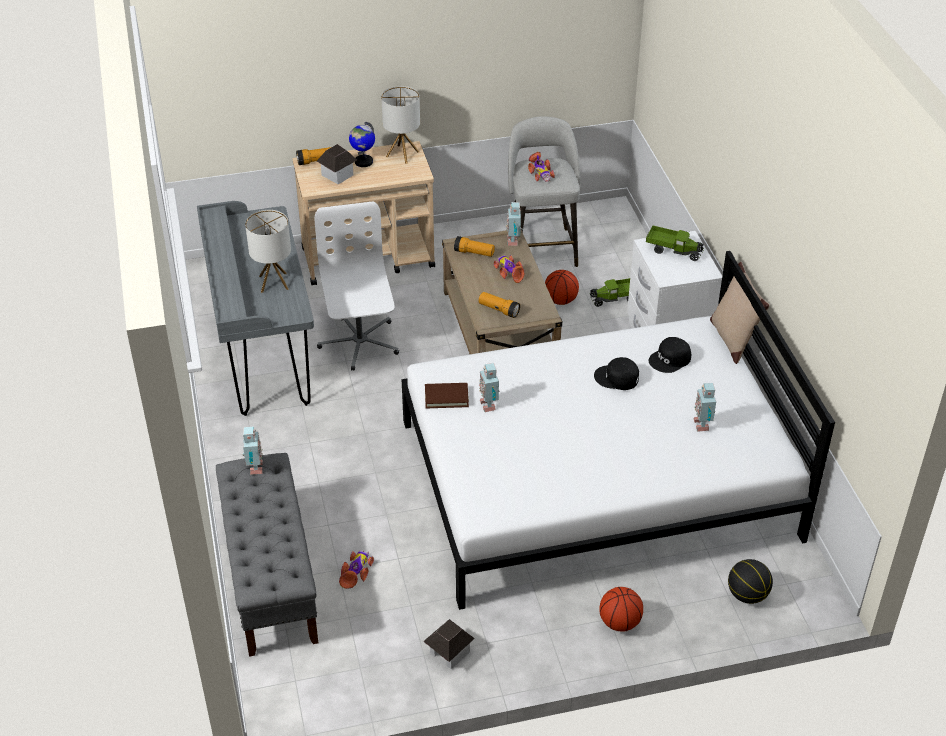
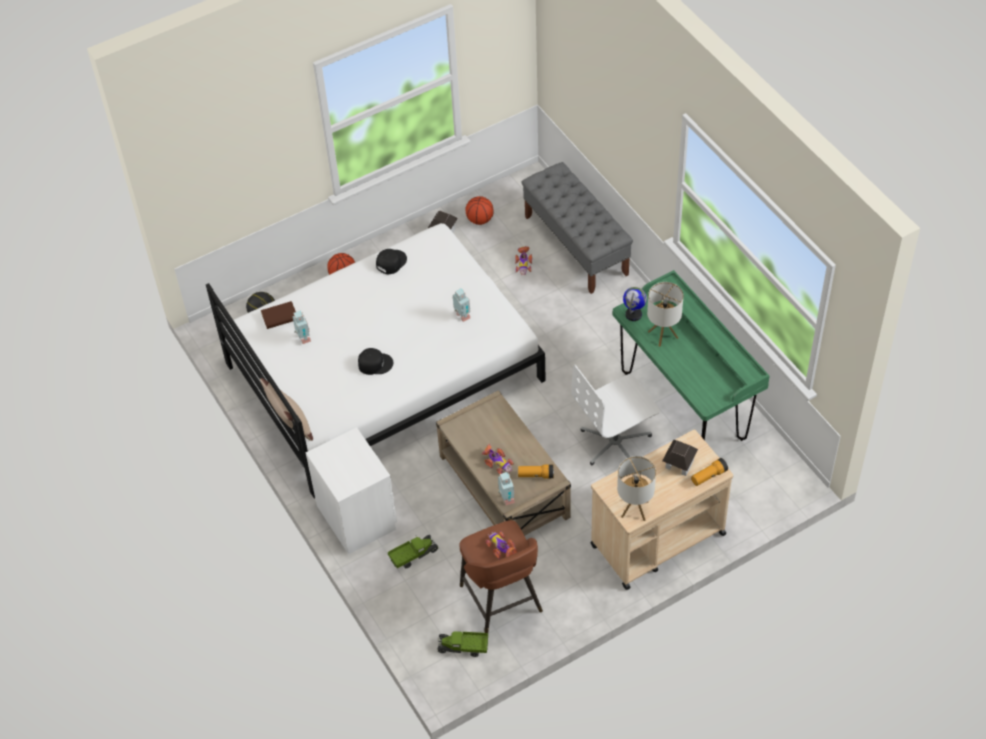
camera: 165 degrees right, 10 degrees up
(254, 468) = (603, 238): toy robot -> none
(264, 358) = (683, 406): grey desk -> green desk
(359, 343) = (615, 442): white office chair -> white office chair turned 90 degrees clockwise
(363, 162) = (665, 488): globe -> globe (633, 314)
(446, 397) = (495, 314): brown book -> brown book (279, 317)
(499, 310) = (491, 418): flashlight -> none
(541, 247) = (502, 601): grey stool -> brown stool
(560, 301) = (462, 538): basketball -> basketball (480, 220)
(670, 359) = (338, 392): black cap -> black cap (391, 262)
(673, 250) = (352, 471): toy truck -> toy truck (463, 647)

